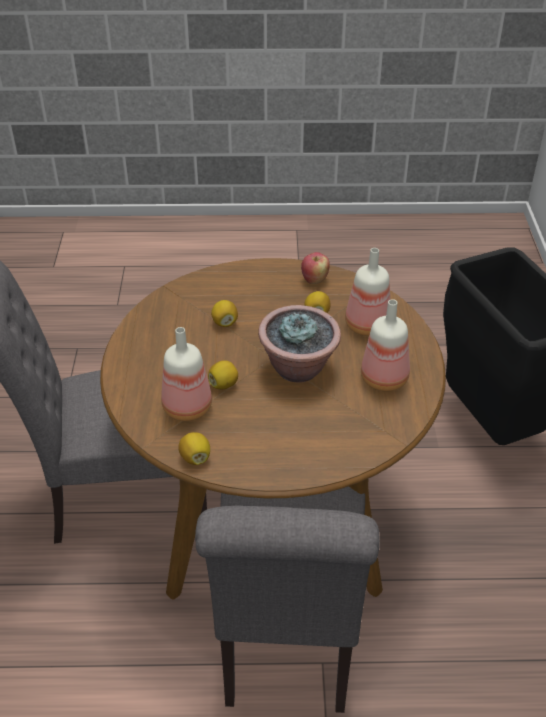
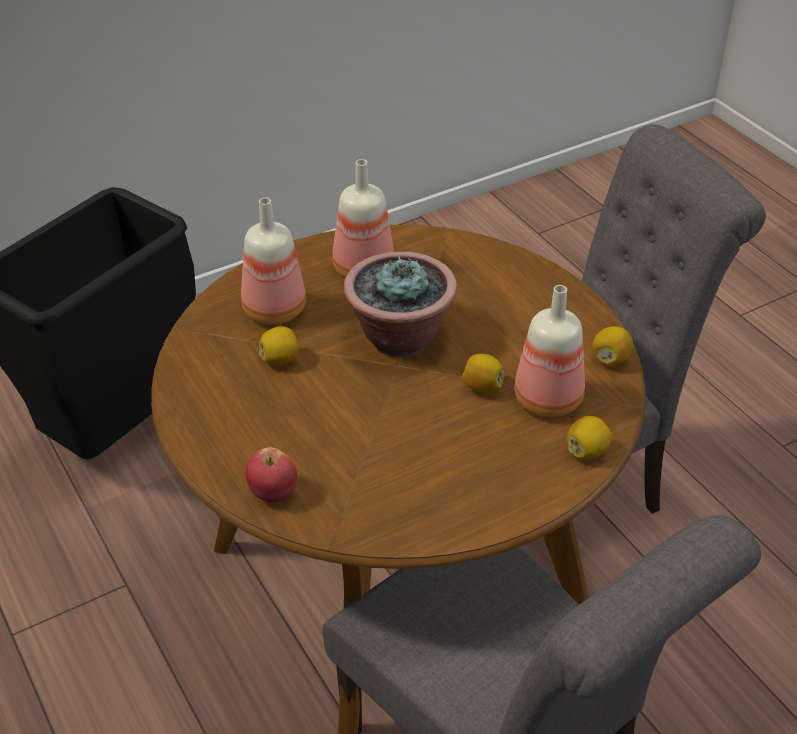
camera: 120 degrees left, 0 degrees up
(224, 322) = (365, 437): lemon -> lemon (587, 451)
(314, 279) = (203, 388): apple -> apple (273, 493)

